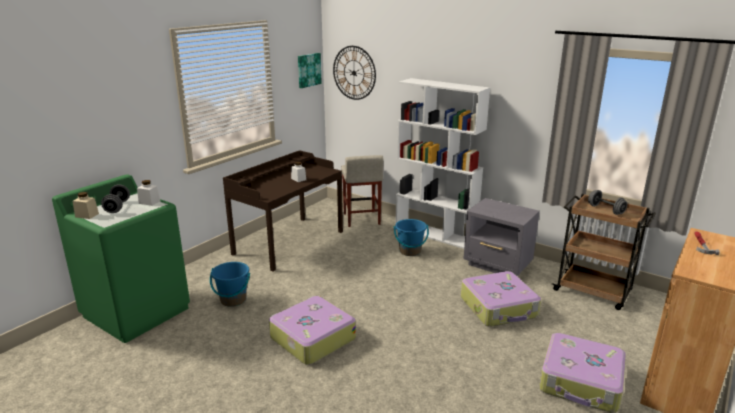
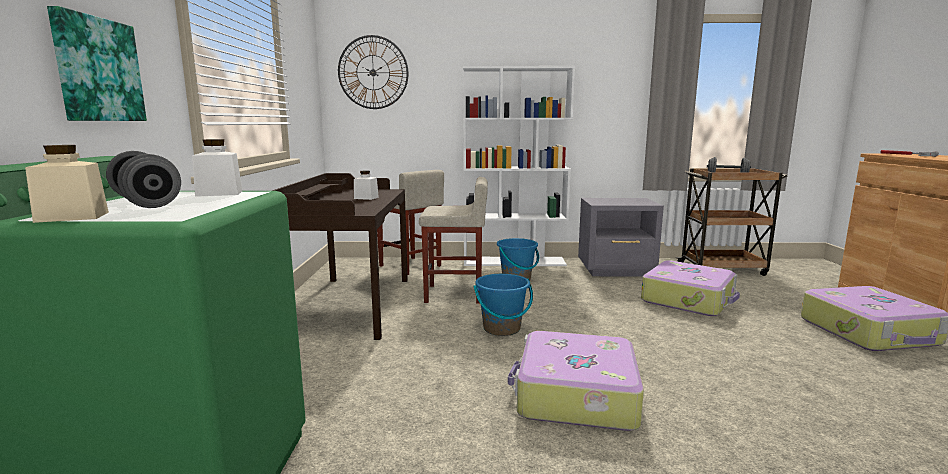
camera: 35 degrees left, 10 degrees down
(233, 300) = (372, 392): blue bucket -> blue bucket (502, 329)
(308, 70) = (309, 66): picture -> picture (97, 70)
(353, 252) = (455, 294): none -> beige stool

